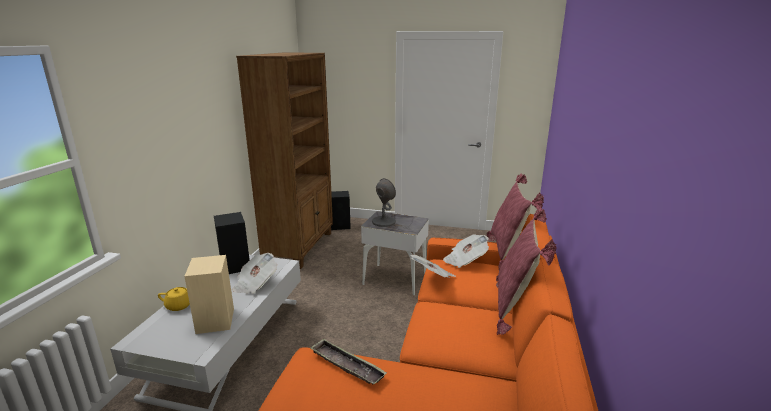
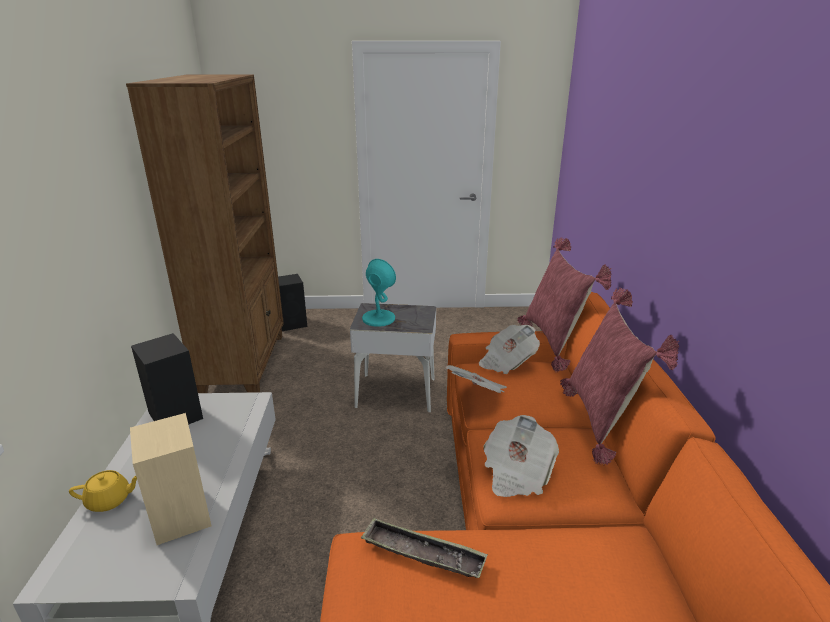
camera: 15 degrees left, 5 degrees up
(255, 284) = (220, 441): newspaper -> newspaper (516, 473)
(383, 222) = (378, 318): grey table lamp -> turquoise table lamp

